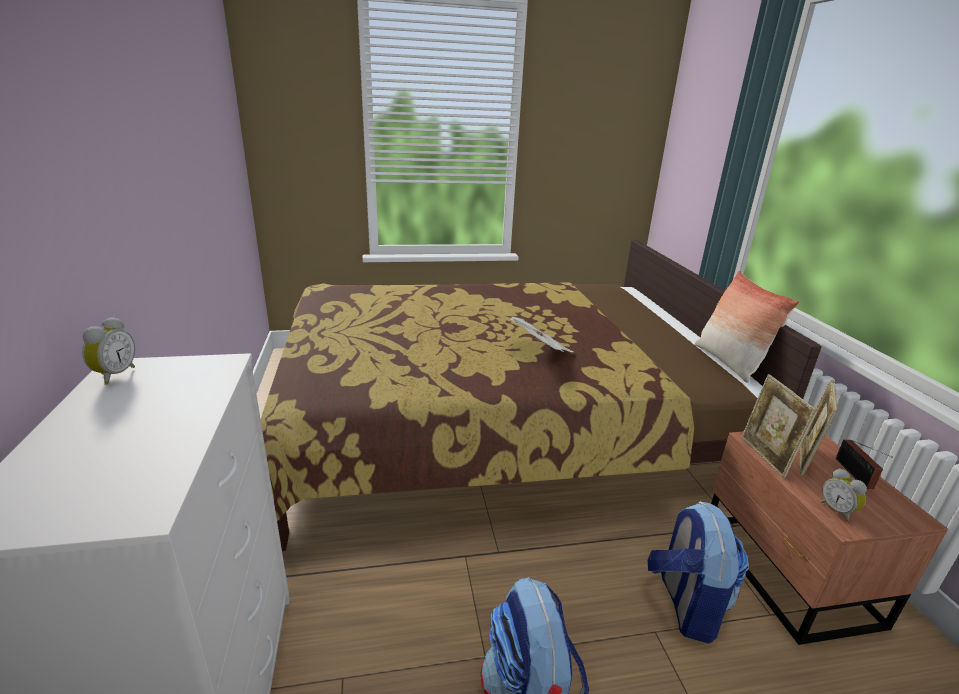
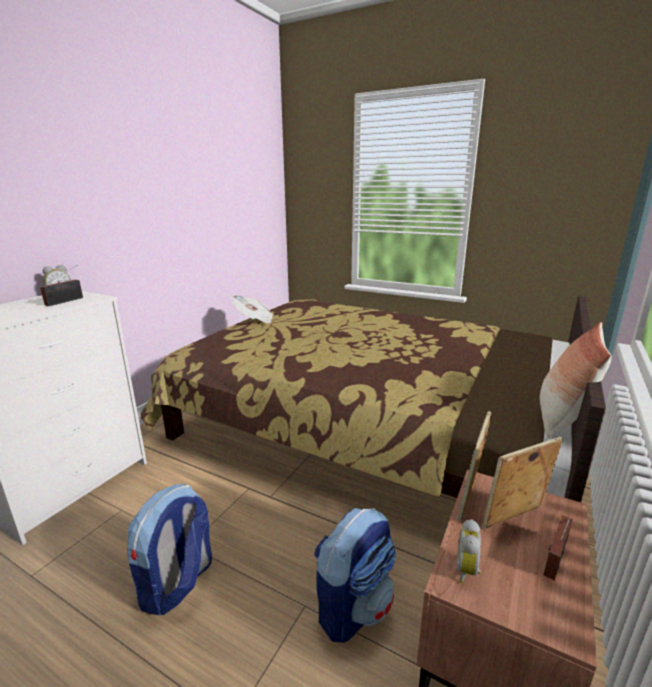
camera: 40 degrees right, 5 degrees down
(180, 385) = (67, 301): none -> radio
(540, 351) = (376, 361): newspaper -> newspaper (254, 320)

